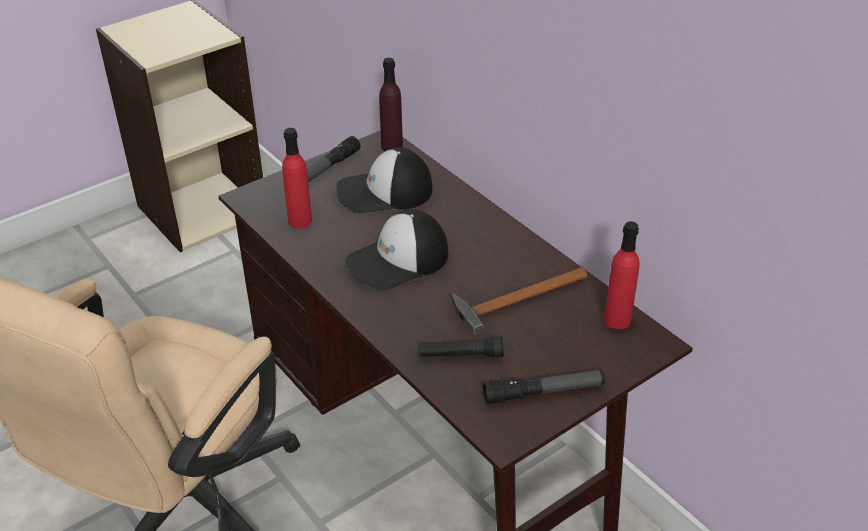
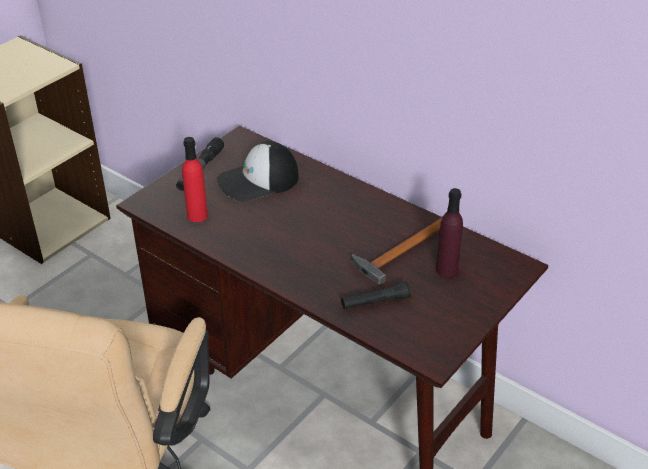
camera: 15 degrees left, 0 degrees up
(392, 146) = (249, 141): purple bottle -> purple bottle (446, 269)
(398, 261) = (293, 235): cap -> none
(543, 392) = (451, 319): flashlight -> none
(617, 320) = (484, 253): red bottle -> none

